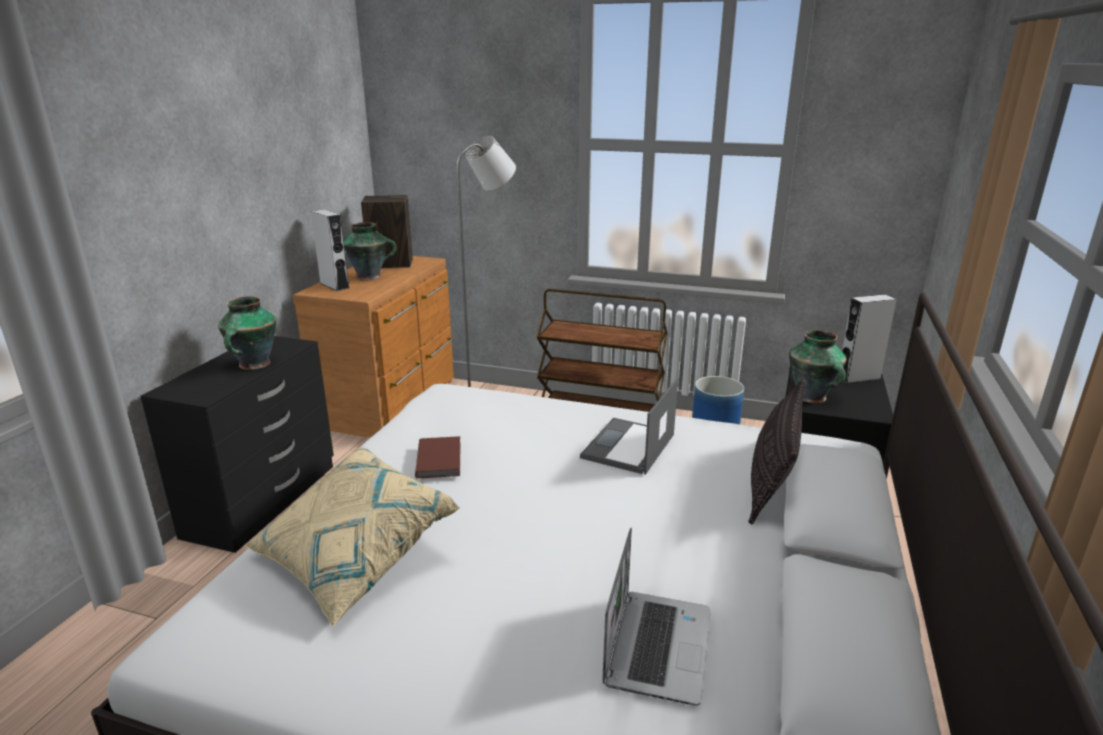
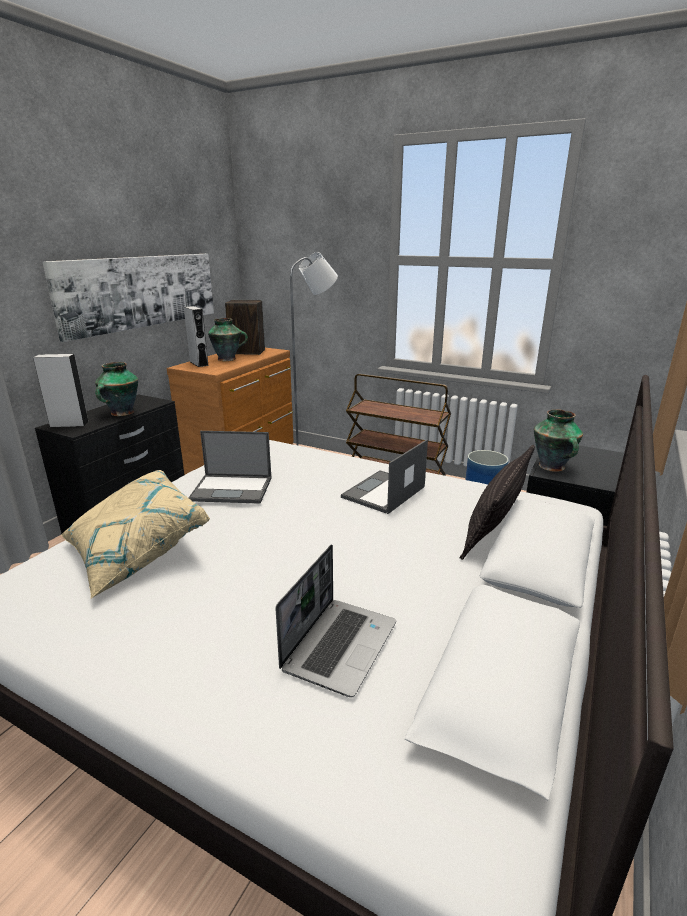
camera: 10 degrees right, 0 degrees up
(259, 196) = (141, 291): none -> picture
(440, 459) = (233, 489): brown book -> laptop
(858, 378) = (600, 455): grey speaker -> grey speaker (69, 424)

